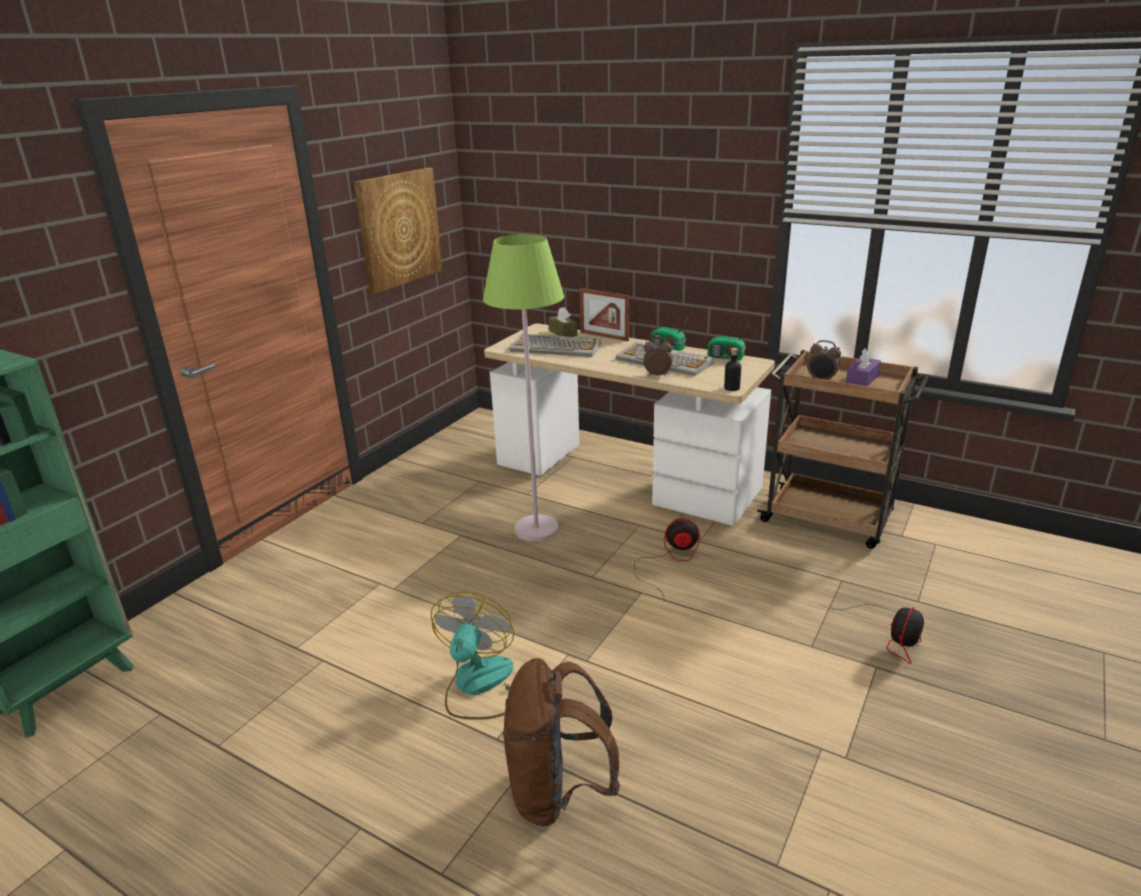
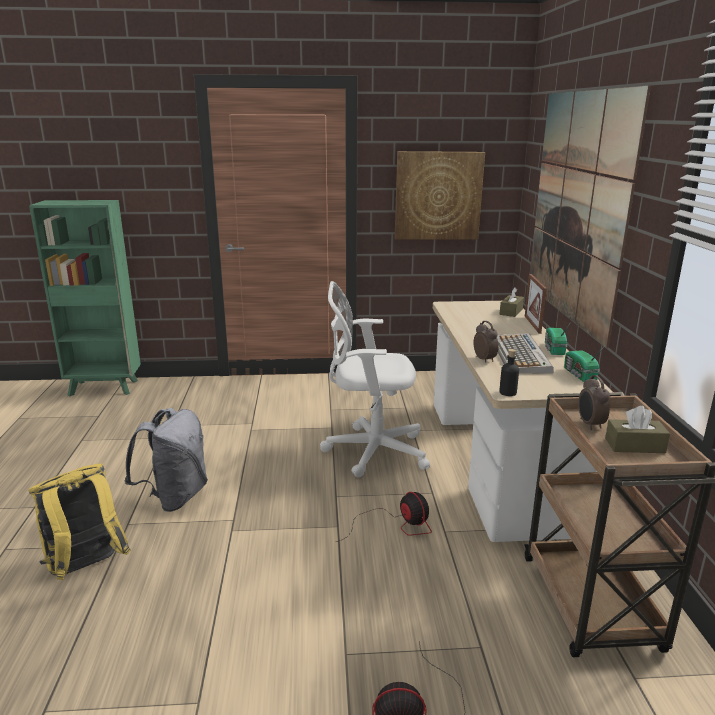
camera: 55 degrees right, 5 degrees down
(479, 686) = (175, 497): fan -> grey backpack
(536, 529) = (371, 451): green floor lamp -> white office chair
(556, 347) = (477, 317): keyboard -> none
(558, 793) = (86, 568): brown backpack -> yellow backpack
(605, 213) = (578, 208): none -> picture
(862, 379) = (634, 446): purple tissue box -> brown tissue box

